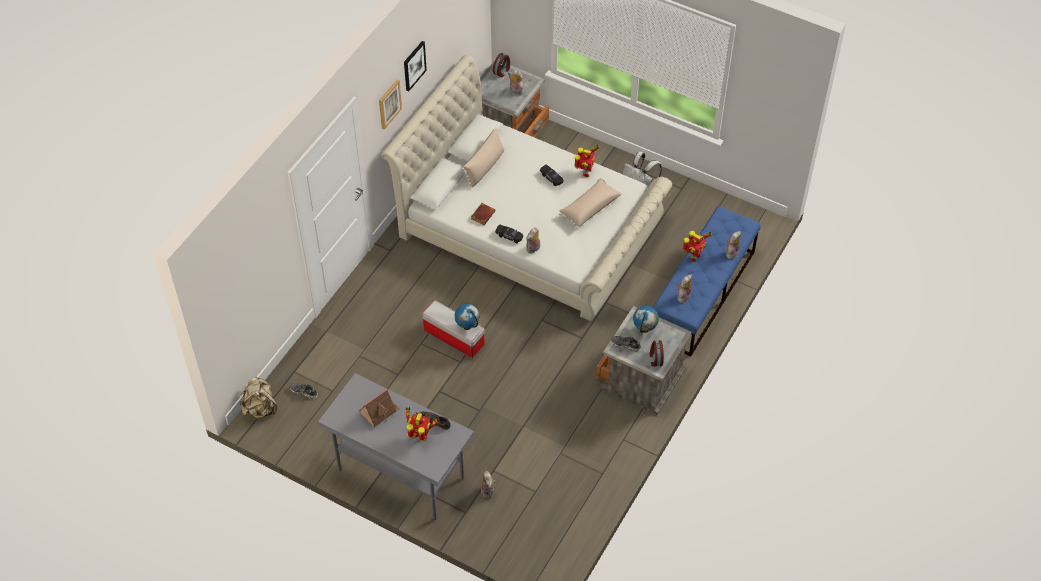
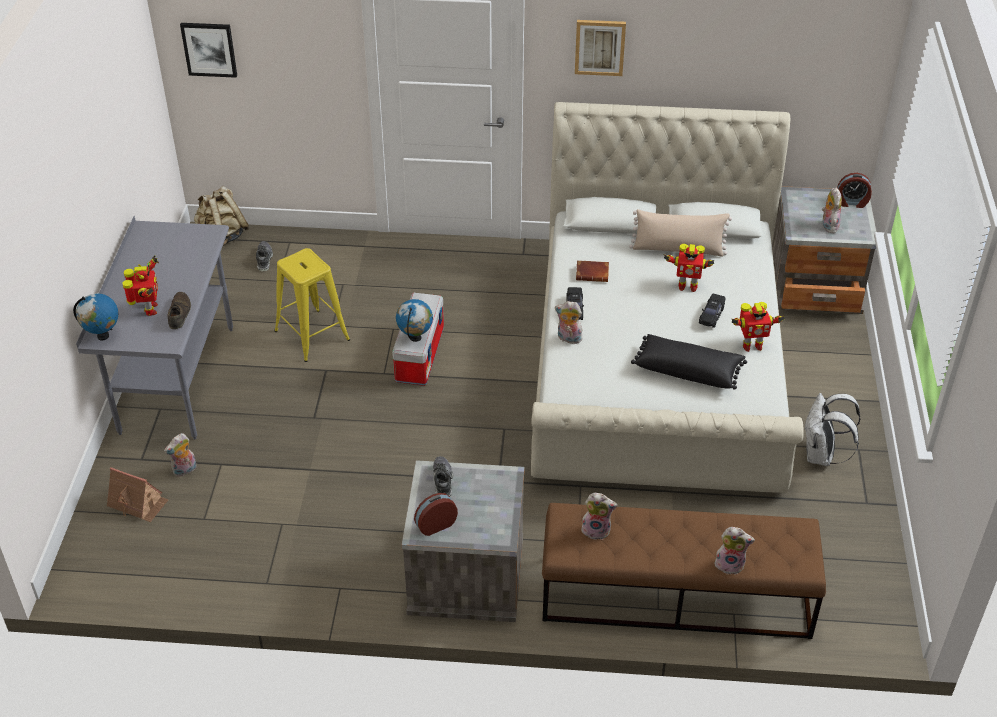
camera: 65 degrees right, 10 degrees down
(379, 411) = (175, 263): toy house -> toy house (138, 503)
(401, 388) = (312, 335): none -> yellow stool
(414, 65) = (672, 34): picture -> picture (209, 49)
(589, 208) = (688, 370): beige pillow -> black pillow
(644, 329) = (486, 494): globe -> globe (103, 336)
(694, 257) = (685, 519): toy robot -> toy robot (687, 286)
(702, 294) = (675, 597): blue bench -> brown bench

